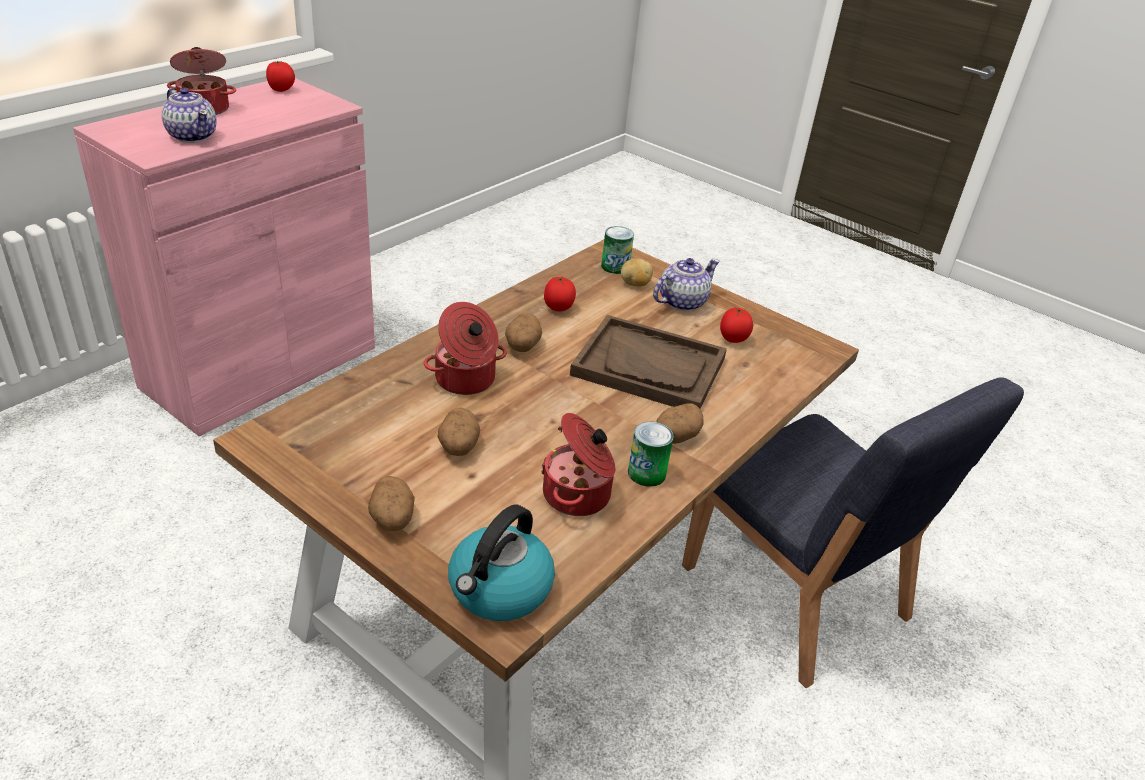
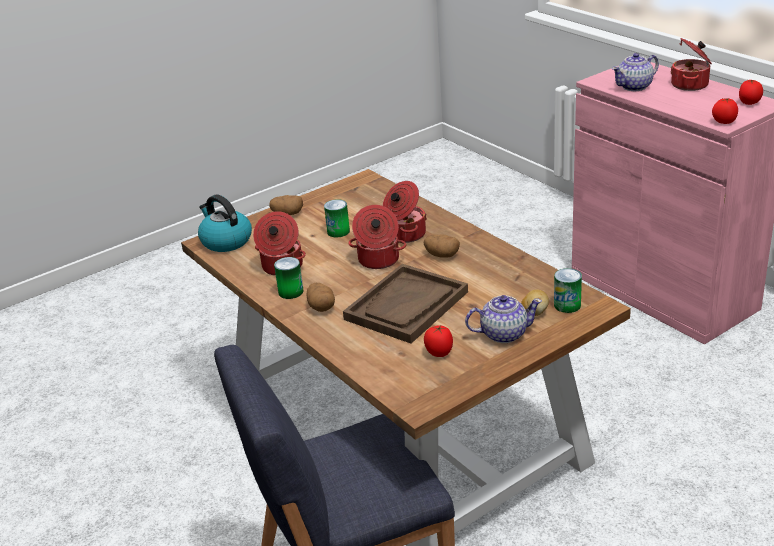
camera: 110 degrees right, 5 degrees down
(458, 447) = (338, 231): potato -> can
(543, 398) = (378, 260): none -> cooking pot
(558, 308) = (494, 272): tomato -> tomato (723, 122)
(681, 302) = (503, 334): teapot -> teapot turned 75 degrees counterclockwise

